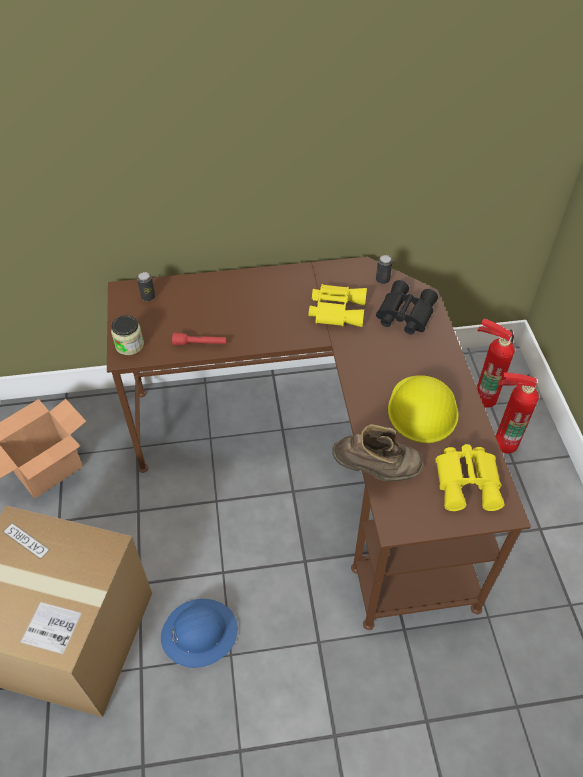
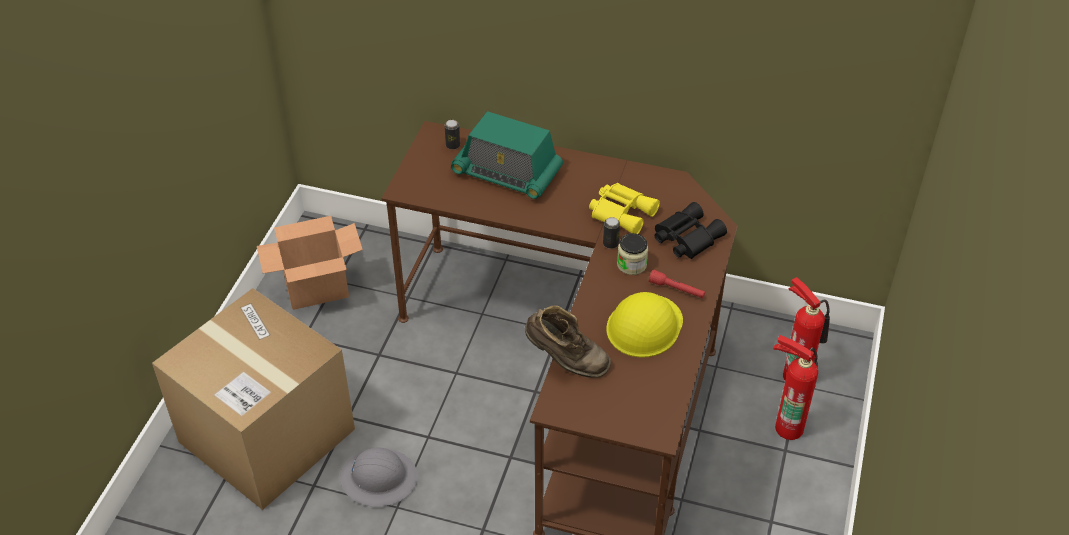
camera: 25 degrees right, 5 degrees down
(129, 345) = (412, 183): jar -> jar (631, 264)
(199, 633) = (379, 478): blue hard hat -> grey hard hat
(200, 344) = (475, 202): red flashlight -> red flashlight (676, 289)
(213, 306) = (507, 173): none -> radio
(382, 280) = (686, 199): can -> can (610, 244)
(468, 481) = (644, 399): yellow binoculars -> none

